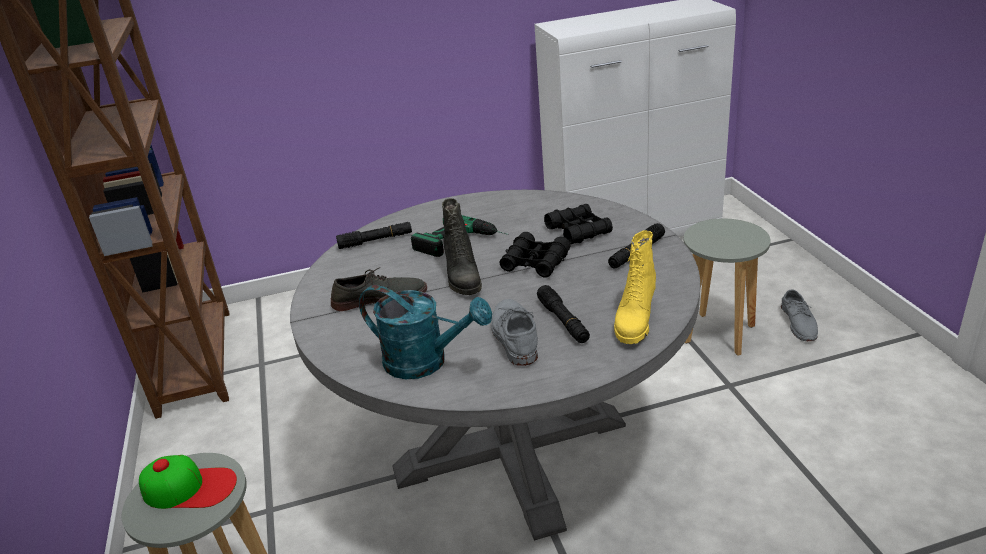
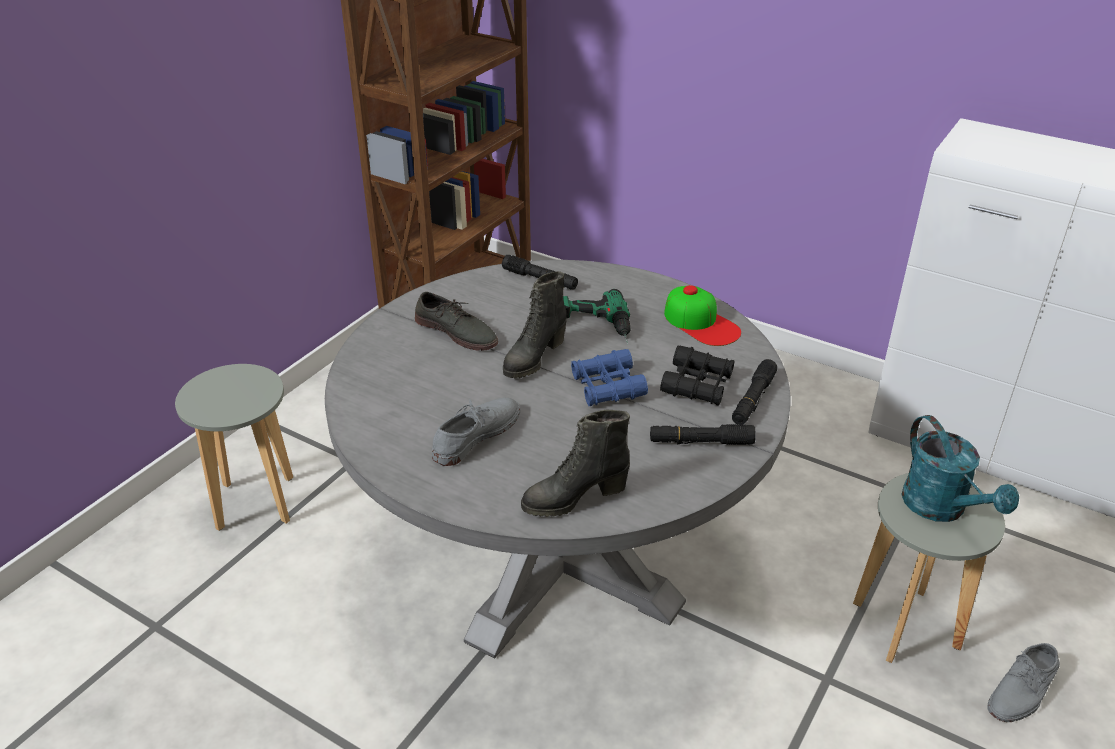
camera: 45 degrees right, 5 degrees up
(189, 487) = (237, 391): cap -> cap (701, 323)
(426, 362) = (392, 406): turquoise watering can -> turquoise watering can (942, 508)
(535, 263) = (607, 386): black binoculars -> blue binoculars
(563, 321) = (528, 452): black flashlight -> black flashlight (753, 399)
(634, 321) = (574, 498): yellow boot -> black boot

